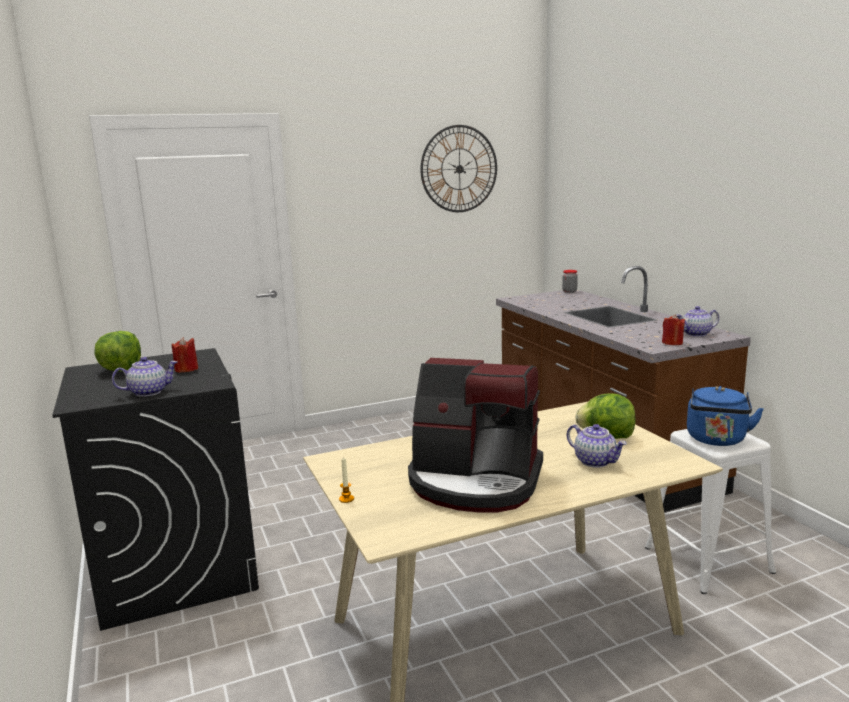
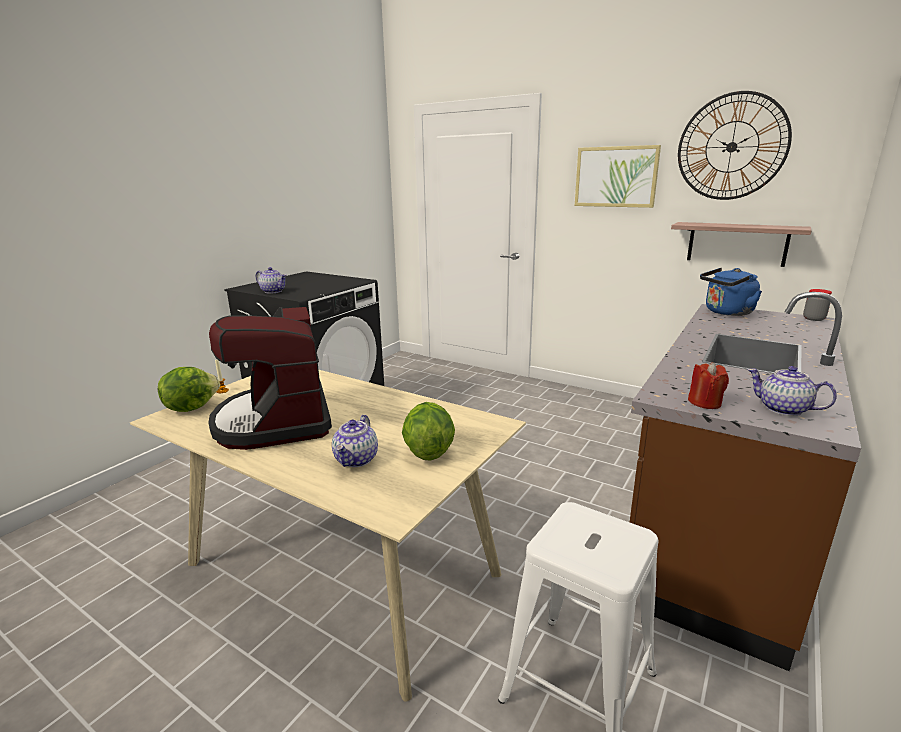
camera: 55 degrees right, 5 degrees up
(121, 370) = (310, 278): lettuce -> lettuce (191, 407)
(186, 369) = (324, 286): red candle -> none
(370, 198) = (616, 177): none -> picture
(475, 247) = (737, 243): none -> shelf
(717, 440) = (580, 539): blue kettle -> blue kettle (726, 312)

